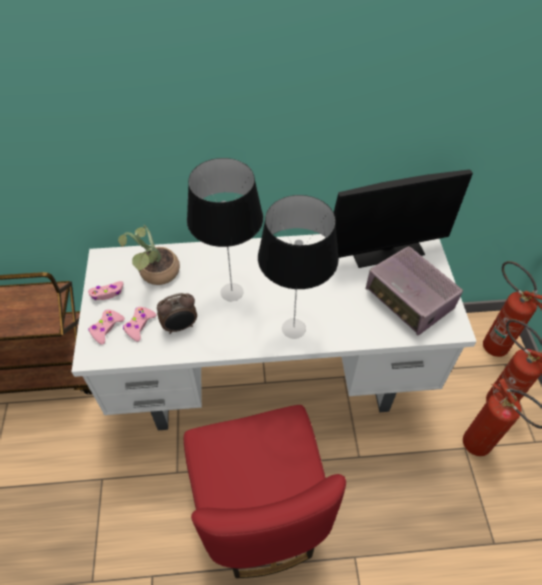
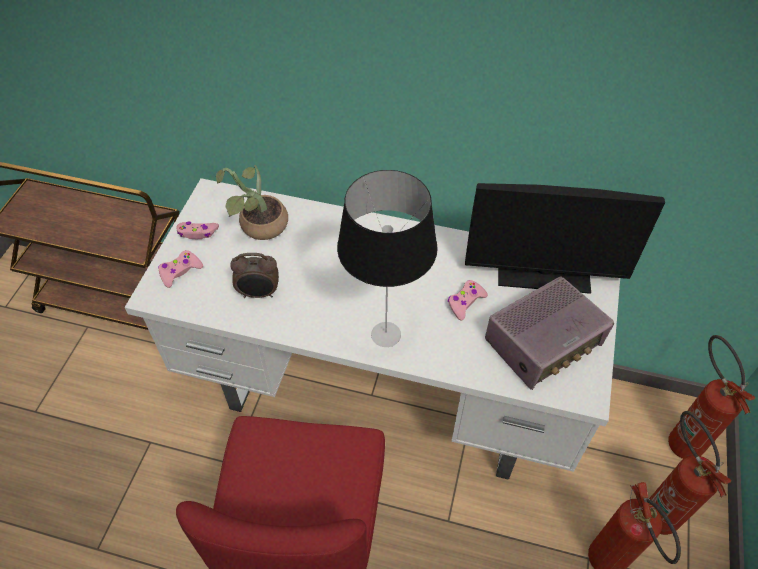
camera: 20 degrees right, 0 degrees up
(139, 325) = (216, 279): pink game controller -> pink game controller (465, 302)
(232, 291) = (334, 270): table lamp -> none
(409, 300) = (543, 343): radio -> radio turned 105 degrees counterclockwise

